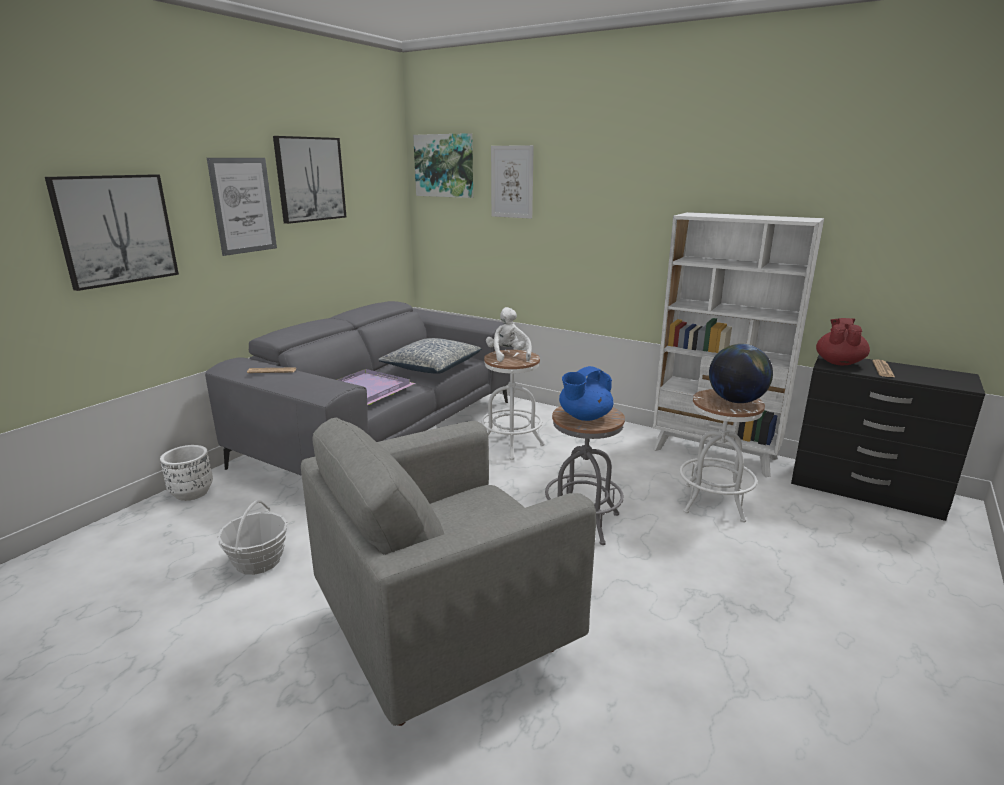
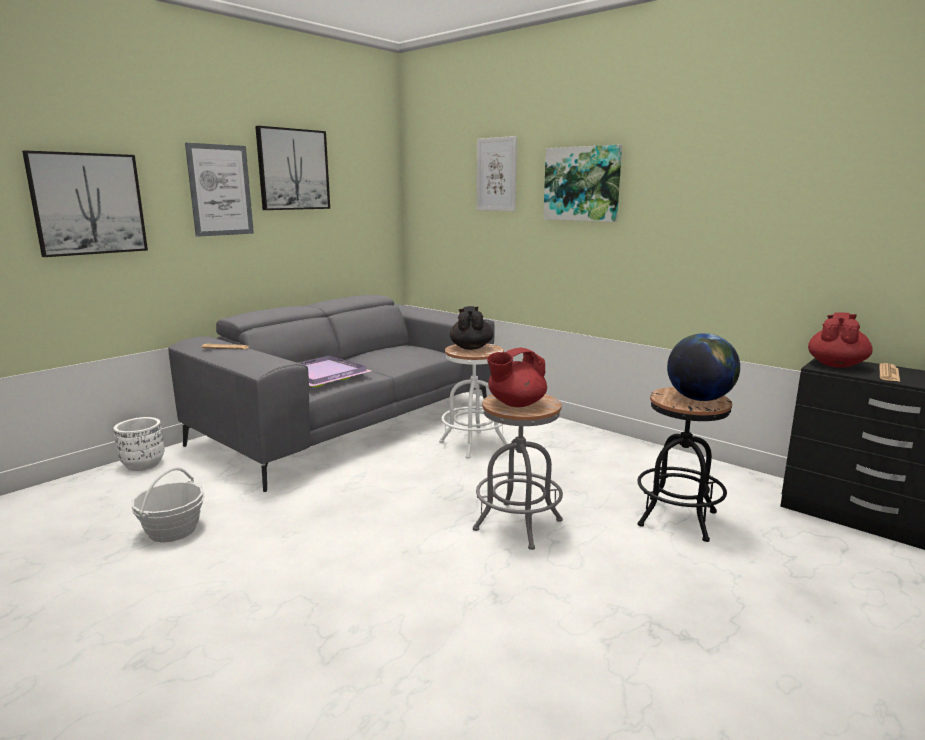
camera: 10 degrees right, 5 degrees down
(432, 366) = (400, 358): pillow -> none
(444, 165) = (435, 161): picture -> picture (582, 184)
(445, 638) = (320, 624): grey armchair -> none
(508, 356) = (471, 347): white plush toy -> black teapot
(584, 417) = (516, 404): blue teapot -> red teapot
(713, 503) = (677, 519): white stool -> black stool
(714, 454) = (698, 469): white bookcase -> none

